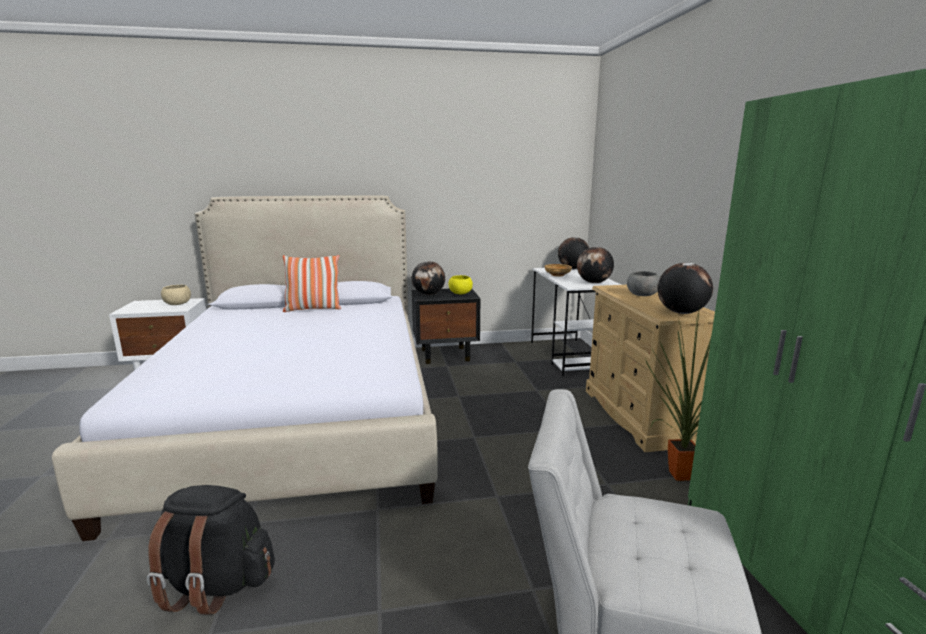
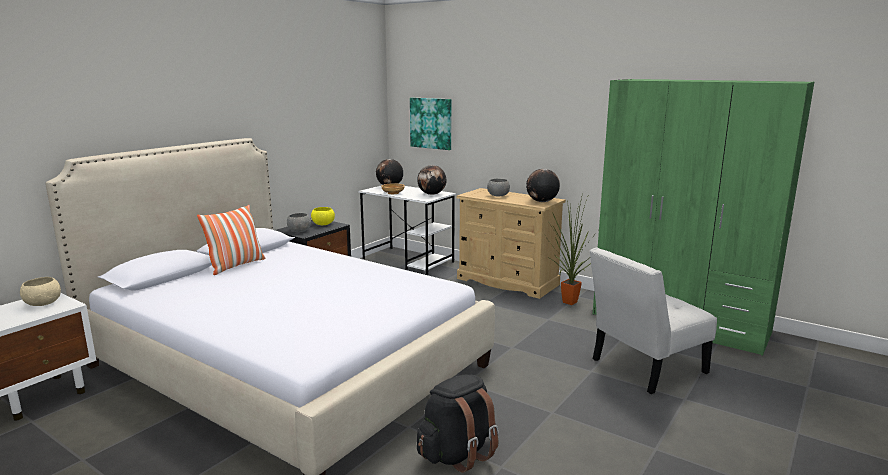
camera: 45 degrees left, 0 degrees up
(429, 294) = (299, 231): globe -> grey bowl
(618, 196) = (431, 123): none -> picture

